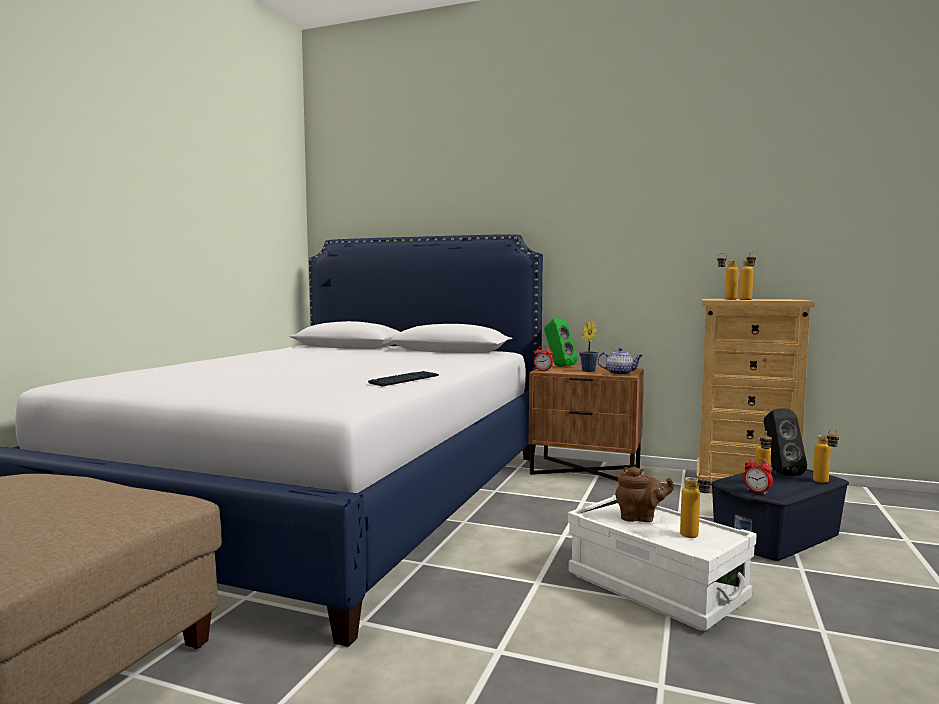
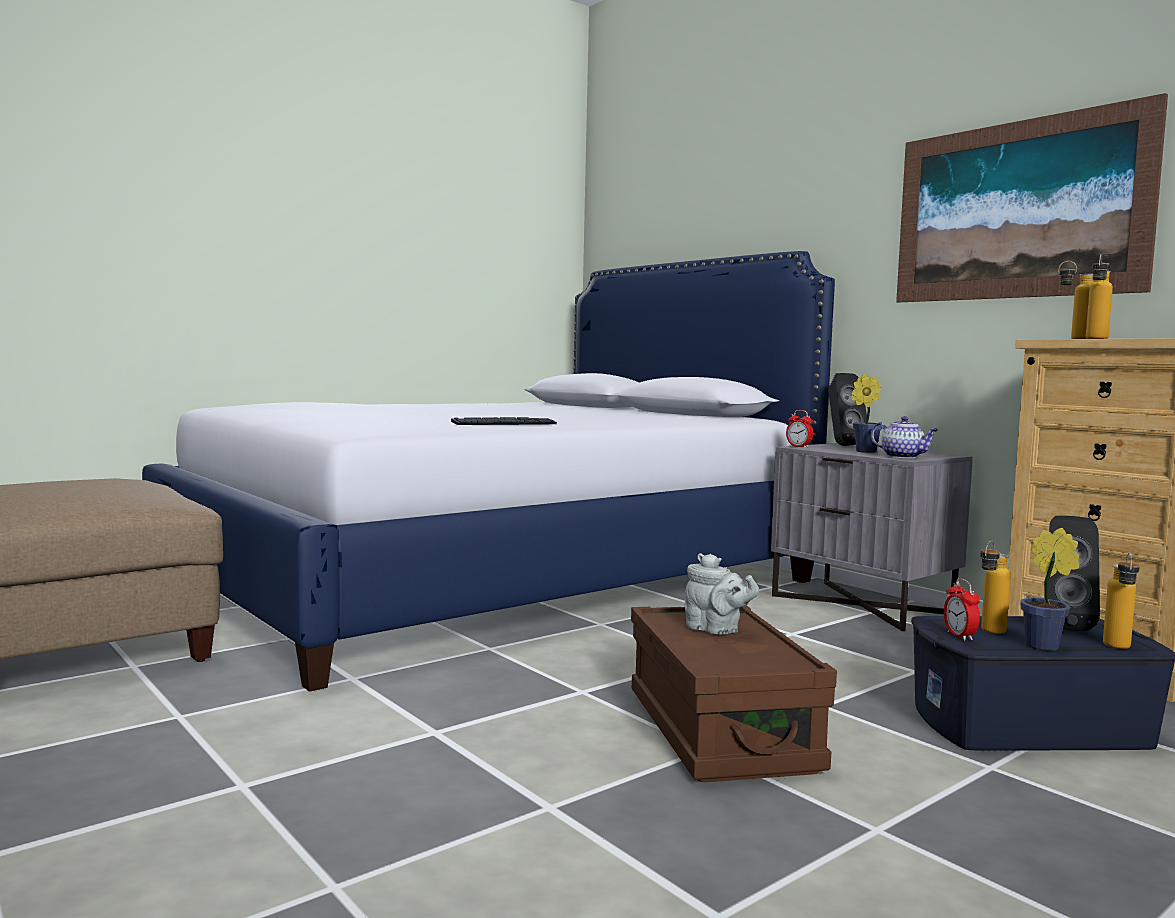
camera: 30 degrees right, 0 degrees up
(558, 366) = (842, 445): green speaker -> black speaker
(586, 470) = (863, 605): brown nightstand -> grey nightstand
(640, 518) = (716, 630): brown teapot -> grey teapot
(656, 587) = (720, 731): white storage box -> brown storage box
(664, 217) = (1017, 210): none -> picture
(695, 537) = (743, 658): bottle -> none
(799, 489) = (1046, 646): none -> potted plant

